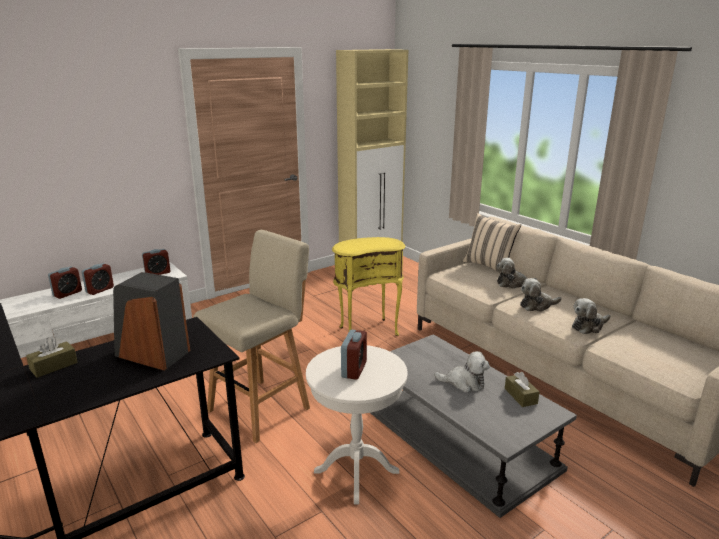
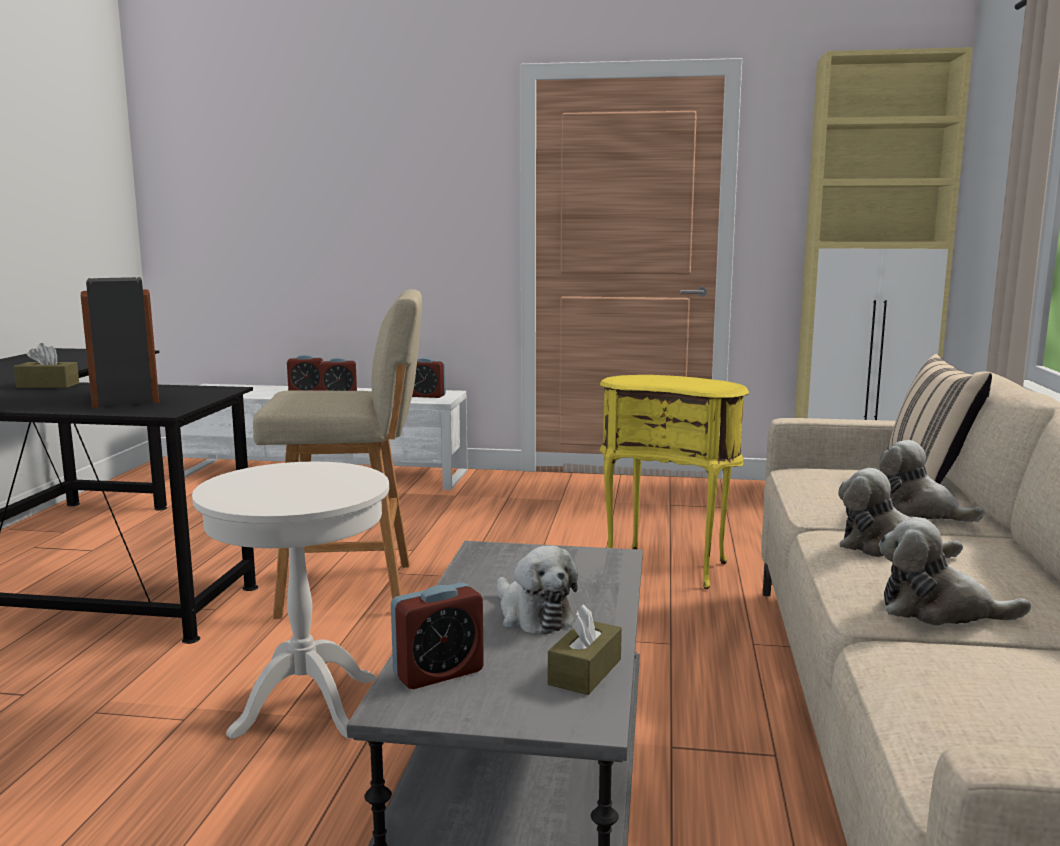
camera: 45 degrees right, 10 degrees down
(354, 370) = (289, 483): alarm clock -> alarm clock (438, 673)

